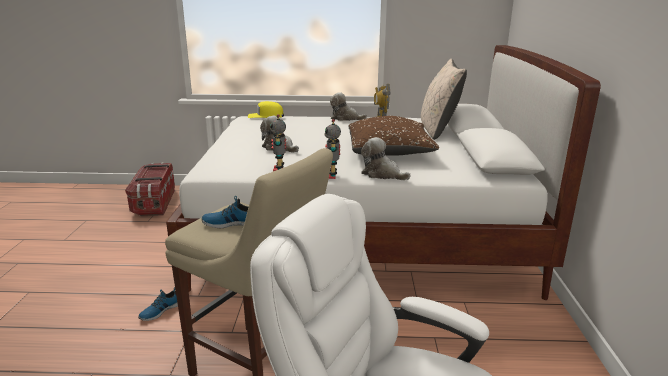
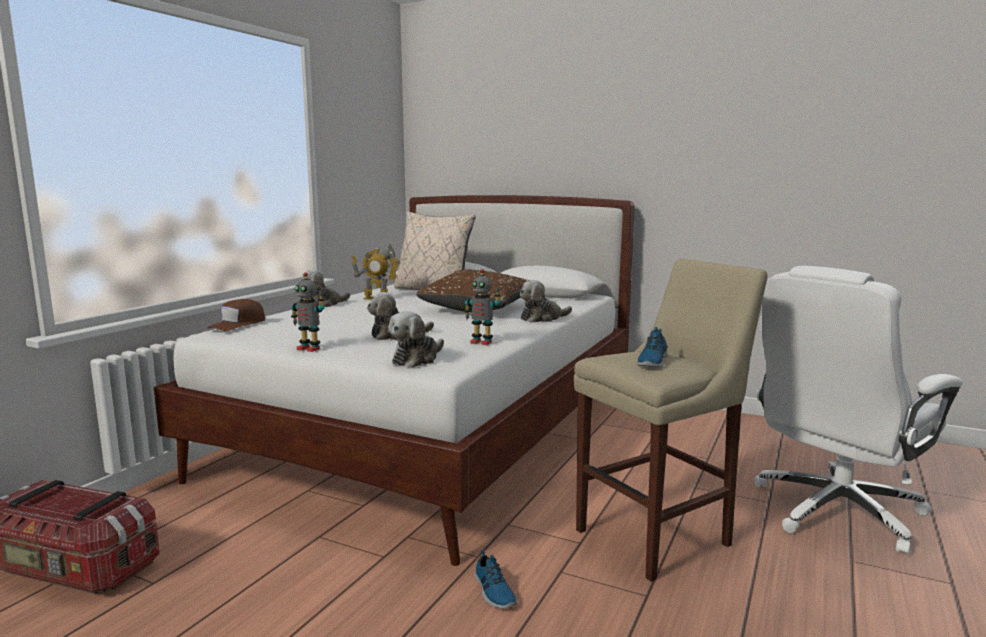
camera: 65 degrees left, 10 degrees down
(222, 162) = (417, 359): none -> plush toy
(266, 116) = (238, 324): yellow cap -> brown cap
(332, 176) = (528, 330): toy robot -> toy robot (309, 349)

